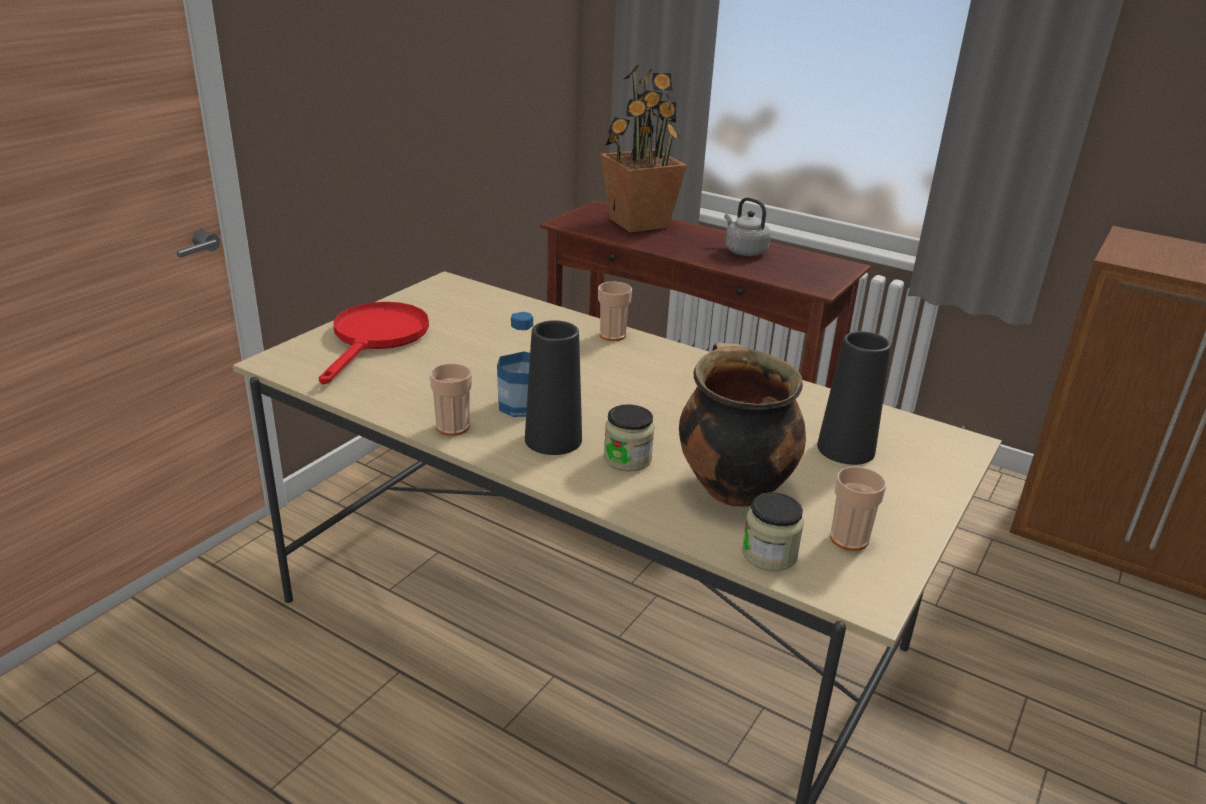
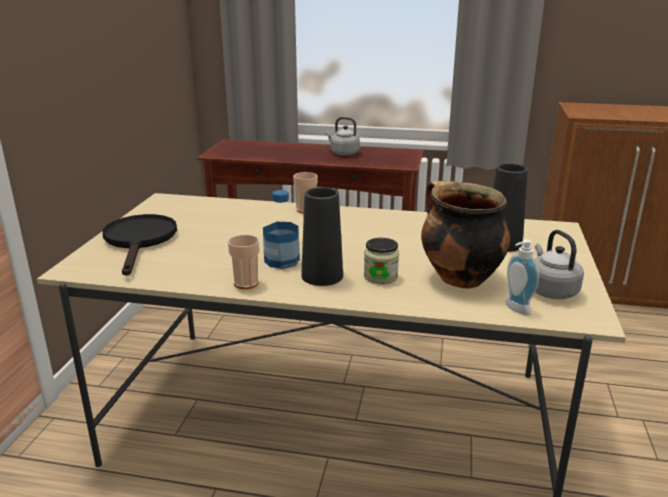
camera: 20 degrees left, 5 degrees down
(376, 338) = (140, 241): red frying pan -> black frying pan
(639, 223) = (264, 147): potted plant -> none
(769, 554) = (515, 309): jar -> soap dispenser
(849, 539) = (550, 290): cup -> grey kettle

